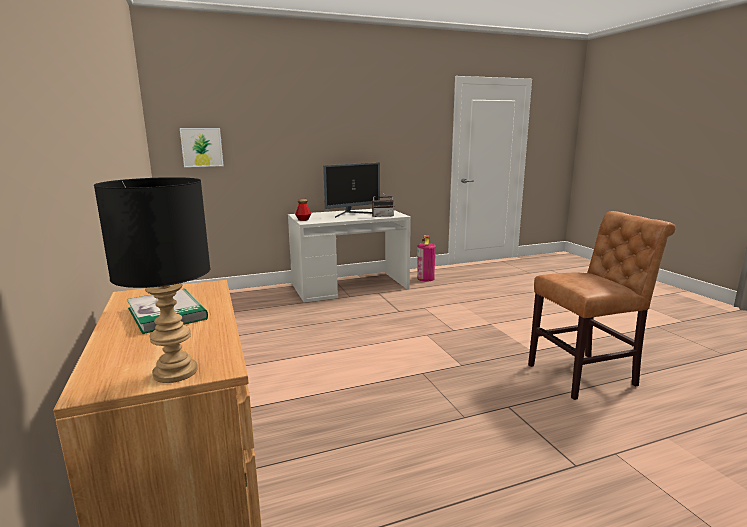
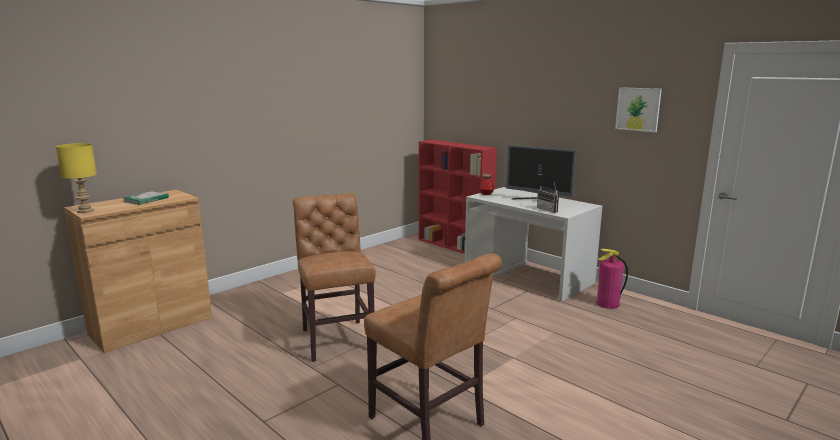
camera: 65 degrees right, 0 degrees up
(175, 371) = (86, 211): black table lamp -> yellow table lamp
(202, 147) = (452, 116): picture -> picture (638, 109)
(240, 293) = (455, 246): none -> red bookcase
(403, 391) = (337, 338): none -> brown chair

